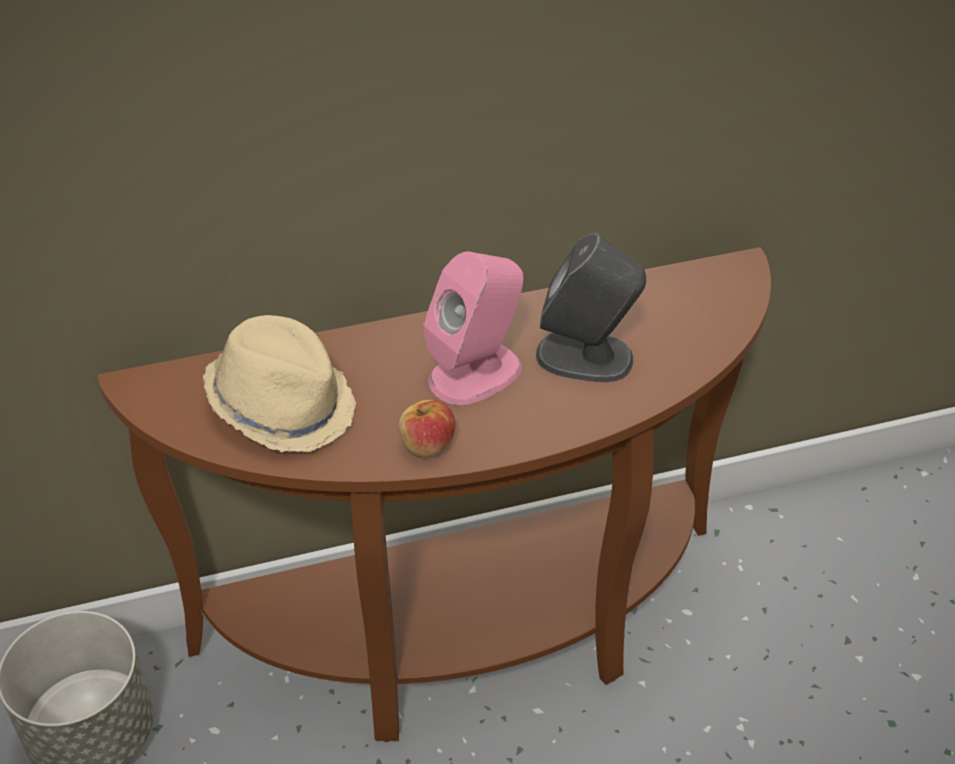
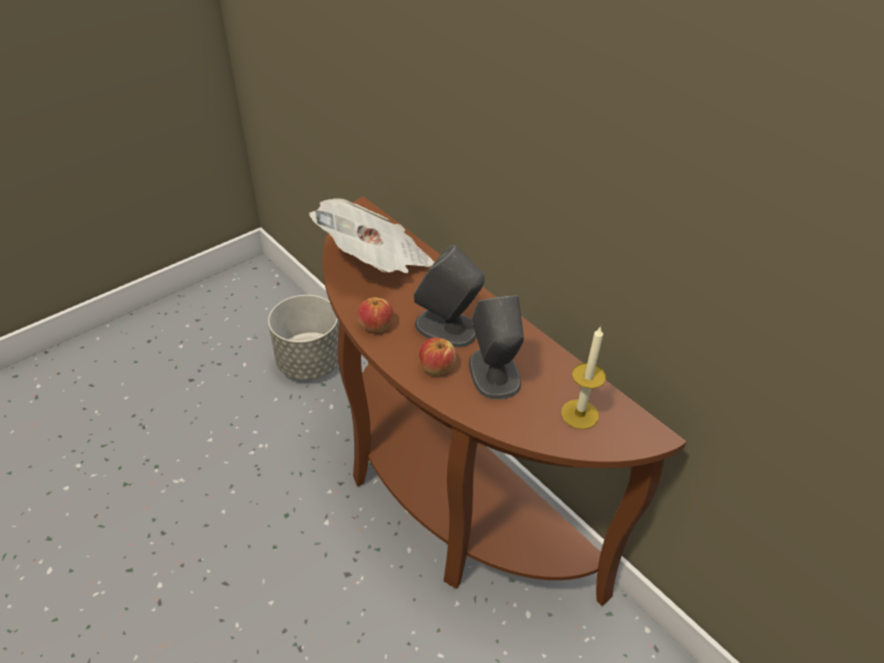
camera: 65 degrees right, 0 degrees up
(283, 405) = (376, 262): beige hat -> newspaper
(476, 373) = (447, 328): pink speaker -> grey speaker
(545, 406) = (436, 366): none -> apple
(687, 309) = (579, 414): none -> candle

